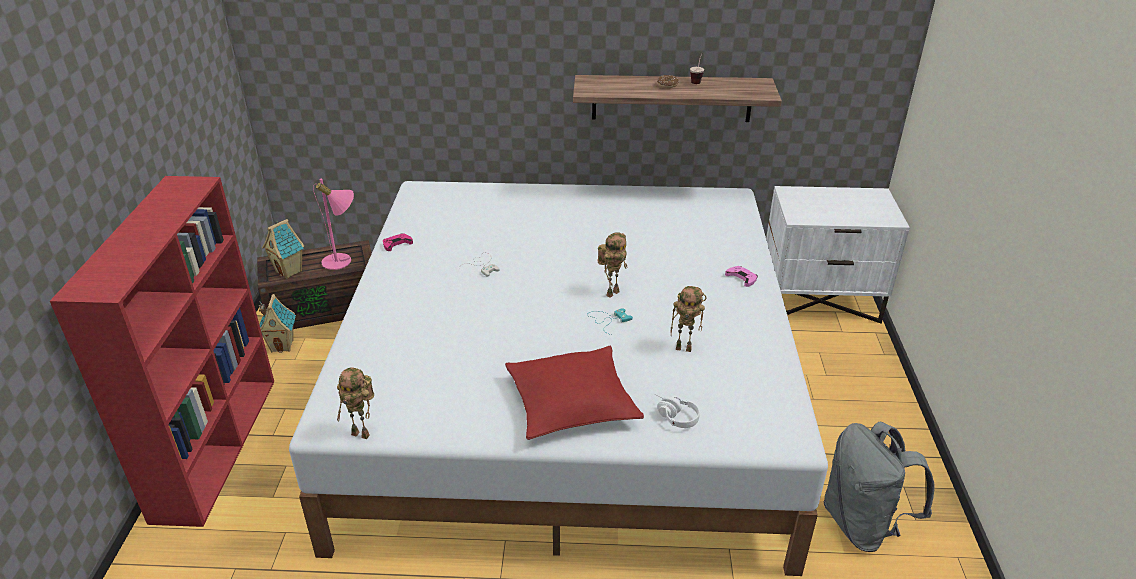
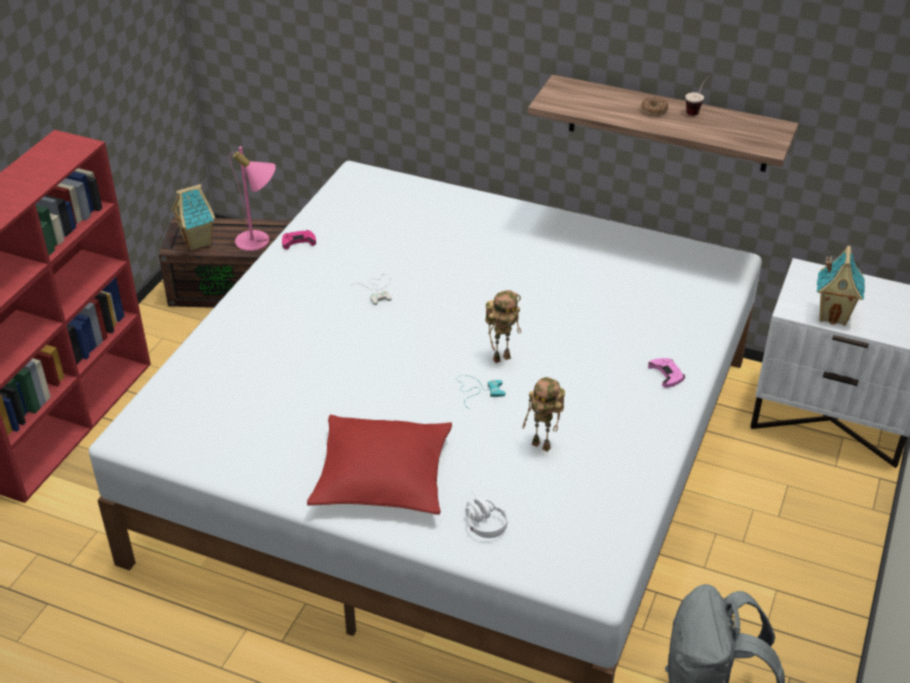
camera: 20 degrees right, 5 degrees up
(282, 345) = (175, 324): toy house -> toy house (833, 315)
(363, 433) = (160, 454): toy robot -> none

